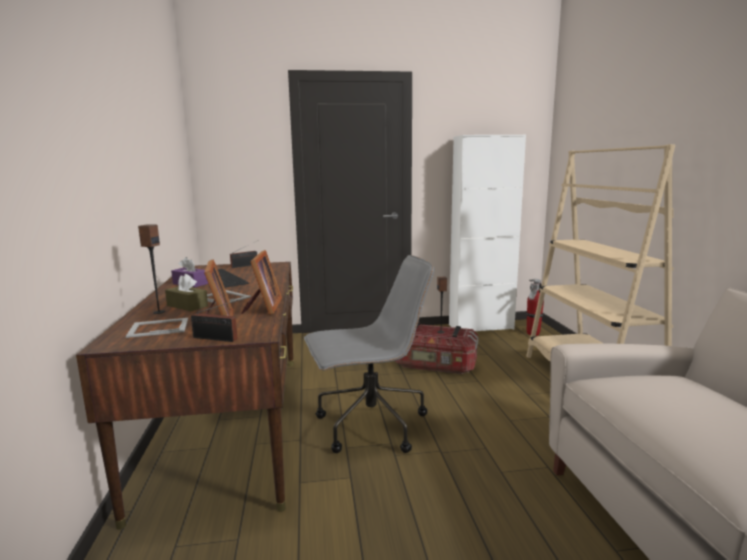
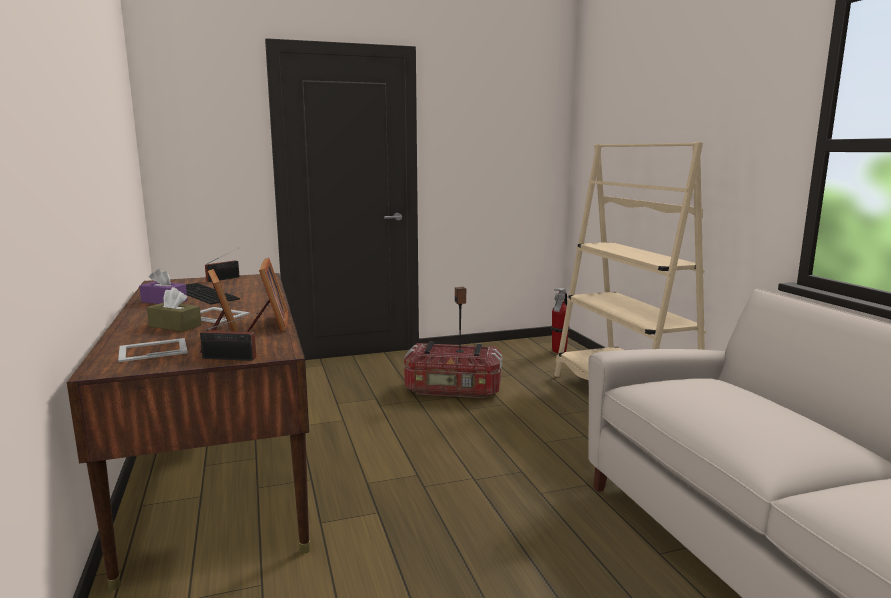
camera: 10 degrees left, 0 degrees up
(158, 312) = (142, 334): speaker -> none
(369, 426) = (389, 459): grey office chair -> none
(481, 327) = (500, 346): white cabinet -> none

